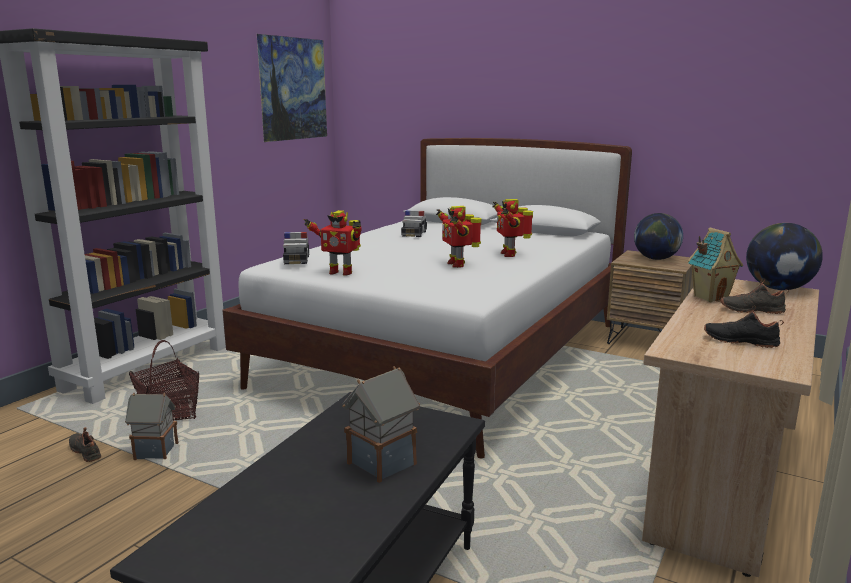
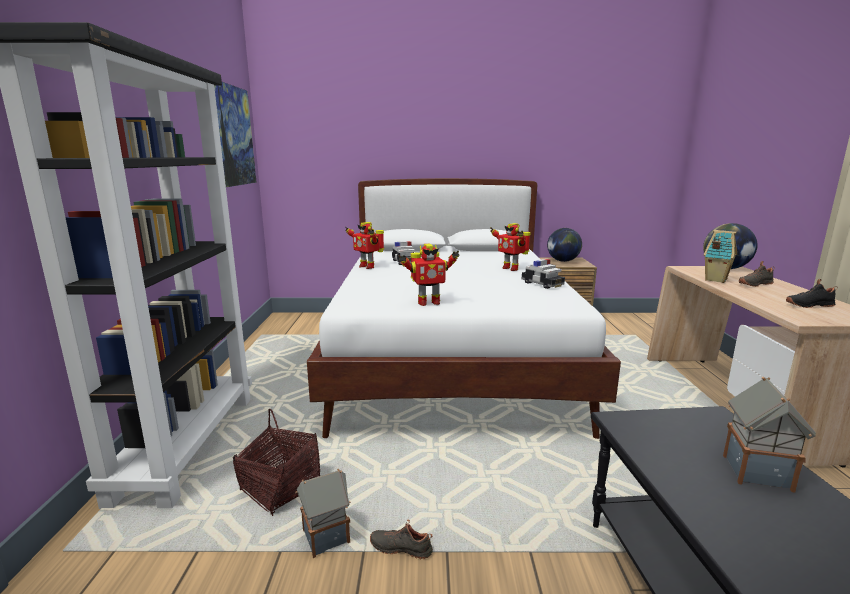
camera: 30 degrees left, 0 degrees up
(86, 451) = (241, 571): black shoe -> black shoe (401, 547)
(296, 260) = (365, 297): toy car -> toy car (542, 284)
(457, 264) = (496, 281): toy robot -> toy robot (367, 266)

